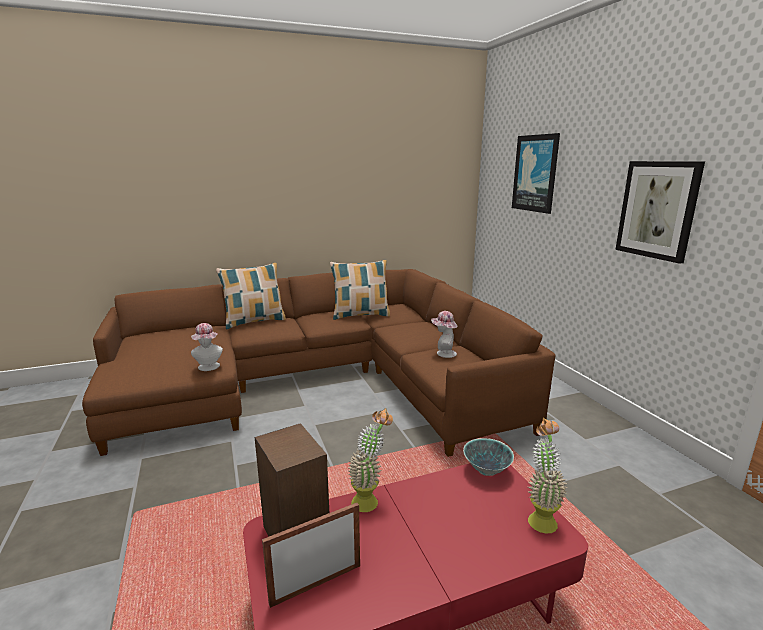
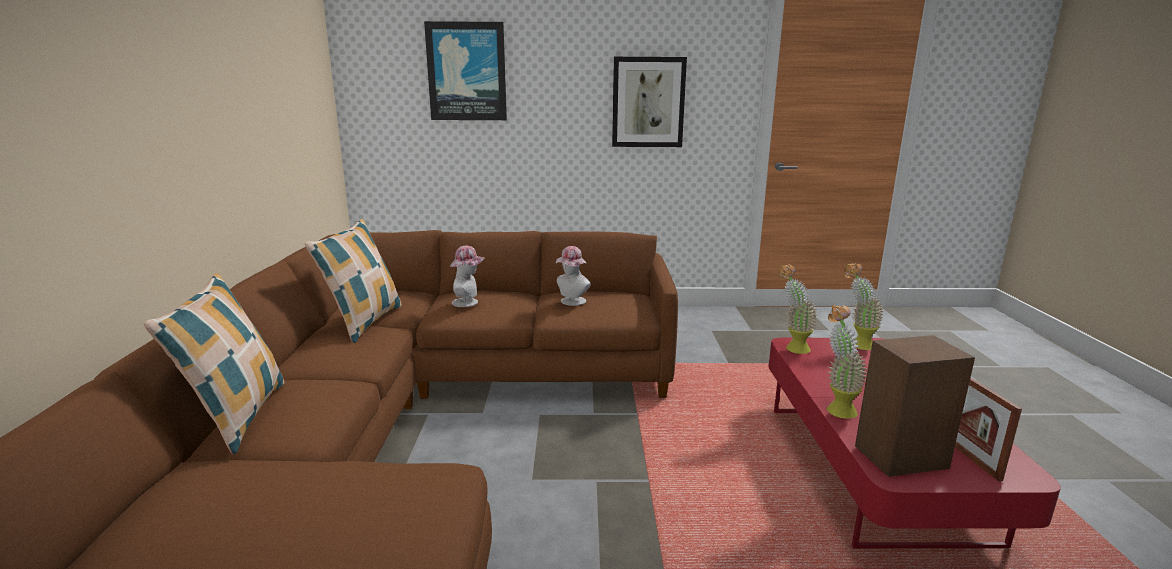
camera: 70 degrees left, 0 degrees up
(209, 367) = (440, 485): hat -> hat (468, 302)
(486, 470) = (791, 347): bowl -> potted plant

